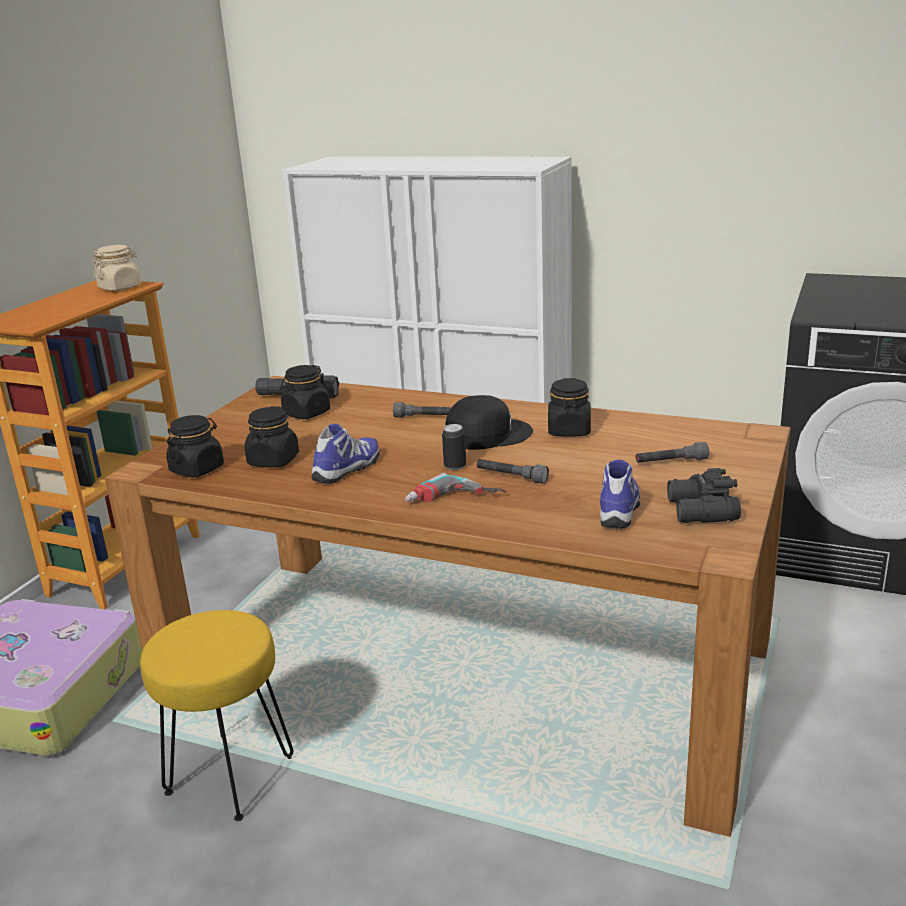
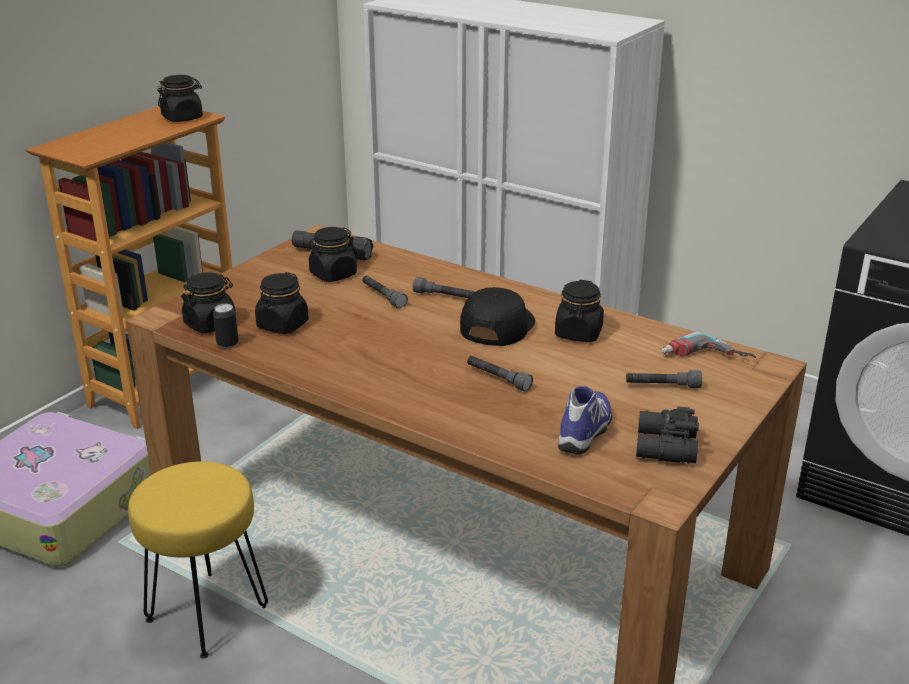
camera: 10 degrees right, 5 degrees up
(120, 288) = (182, 118): beige jar -> black jar
(349, 469) = (348, 346): shoe -> none
(365, 425) = (383, 297): none -> grey flashlight
(454, 501) = (432, 397): power drill -> power drill (705, 359)
(455, 466) = (449, 358): can -> can (227, 344)
(487, 434) = (496, 325): black cap -> black cap turned 60 degrees counterclockwise

